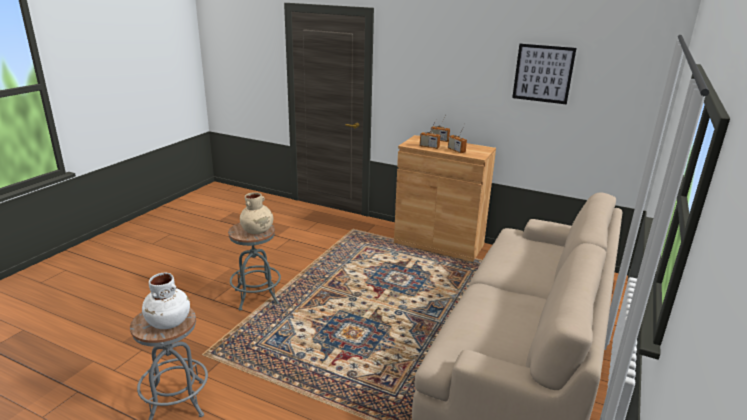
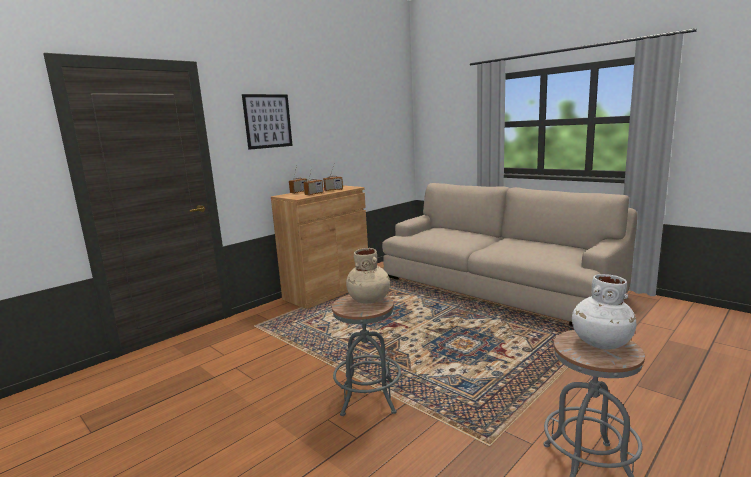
camera: 70 degrees left, 10 degrees down
(543, 73) = (351, 115): picture -> picture (268, 121)

